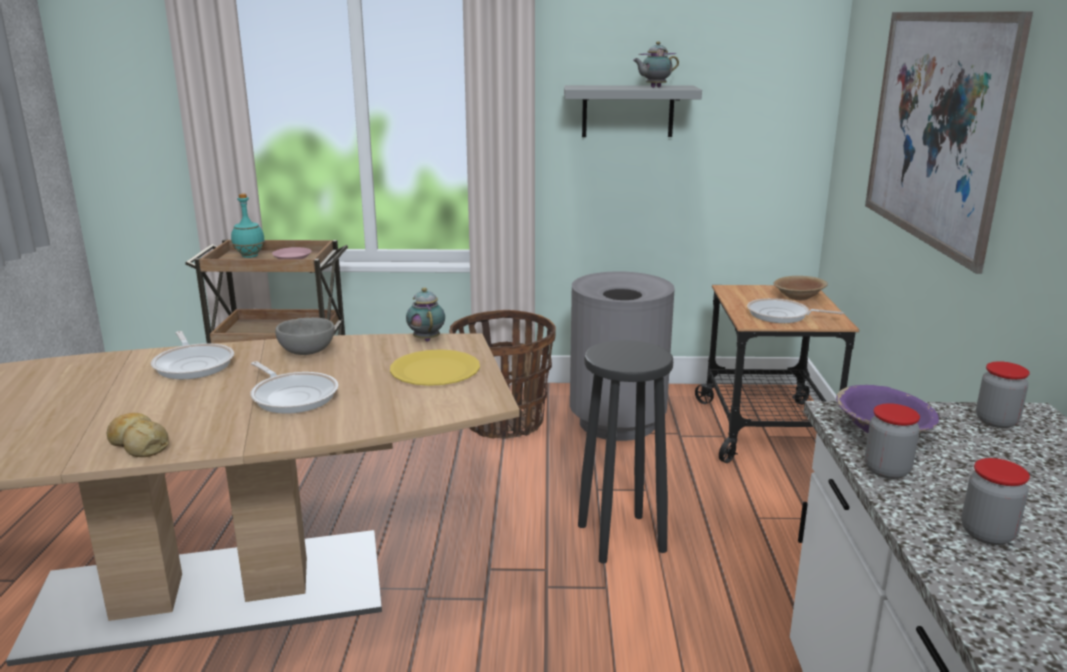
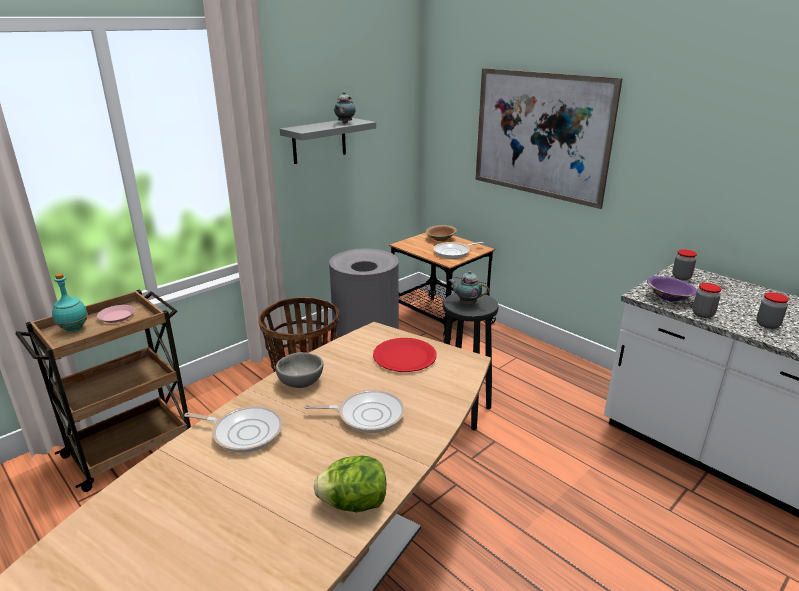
camera: 45 degrees left, 5 degrees up
(139, 444) = (354, 503): bread -> lettuce
(426, 339) = (353, 339): teapot -> teapot (466, 303)
(435, 371) = (404, 357): yellow plate -> red plate

